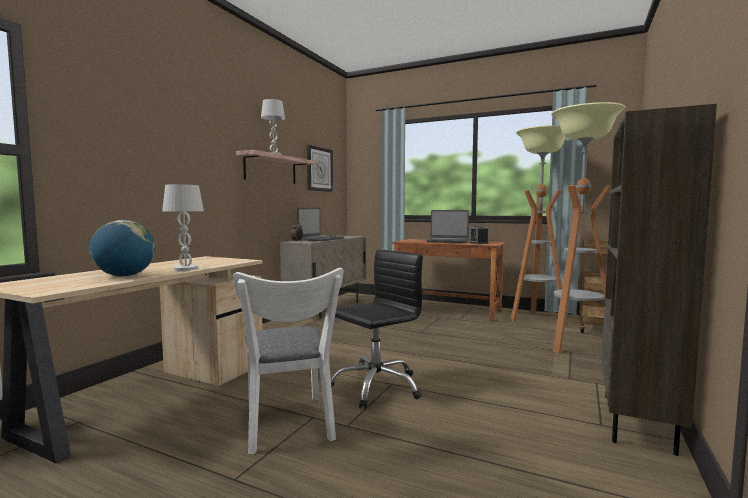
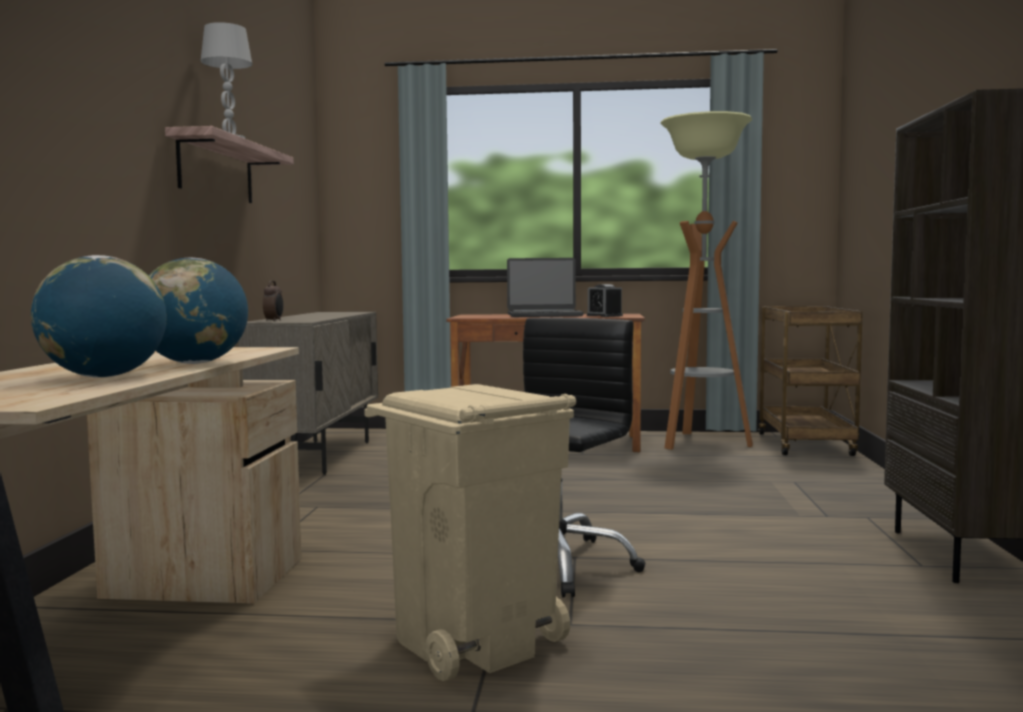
camera: 20 degrees left, 0 degrees up
(185, 269) = (195, 363): white table lamp -> globe
(289, 427) = (472, 642): white chair -> beige trash can
(319, 169) = (283, 176): wall clock -> none
(320, 239) = (307, 317): laptop -> none
(576, 345) = (793, 473): floor lamp -> none

